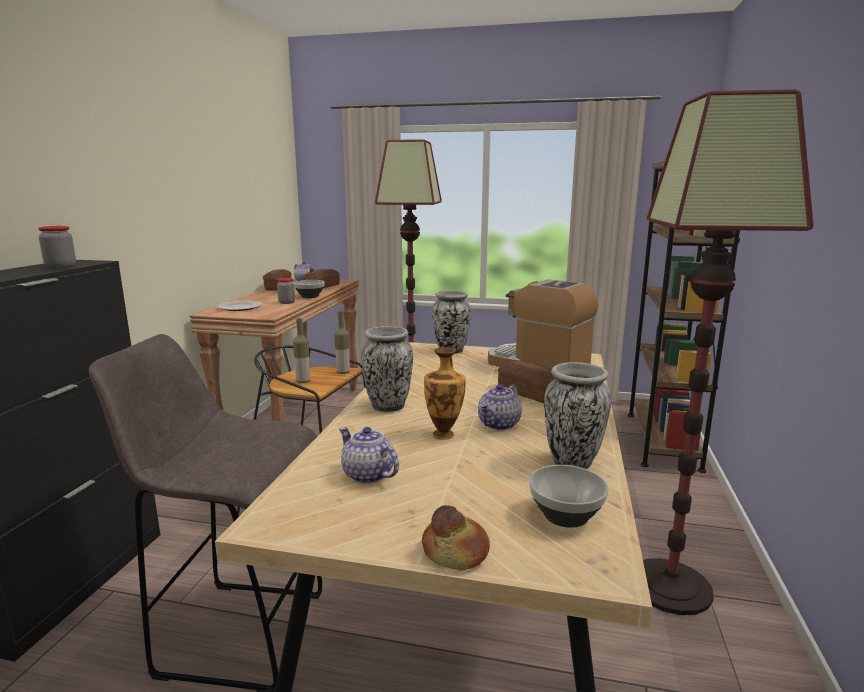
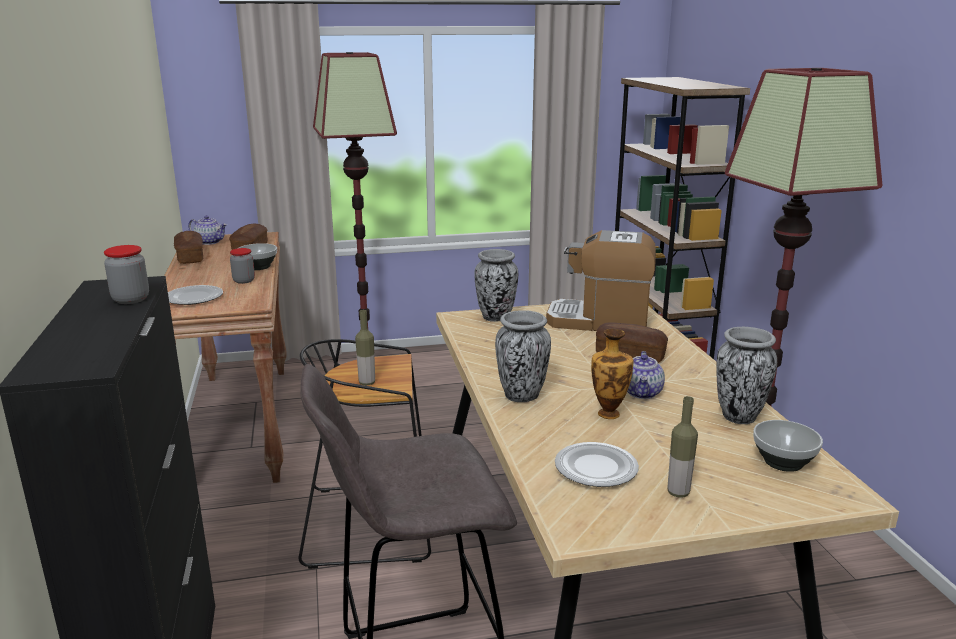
camera: 25 degrees left, 5 degrees up
(343, 372) = (397, 363): bottle -> bottle (678, 492)
(367, 475) = (596, 468): teapot -> plate
(456, 551) = (744, 512): bread -> none

